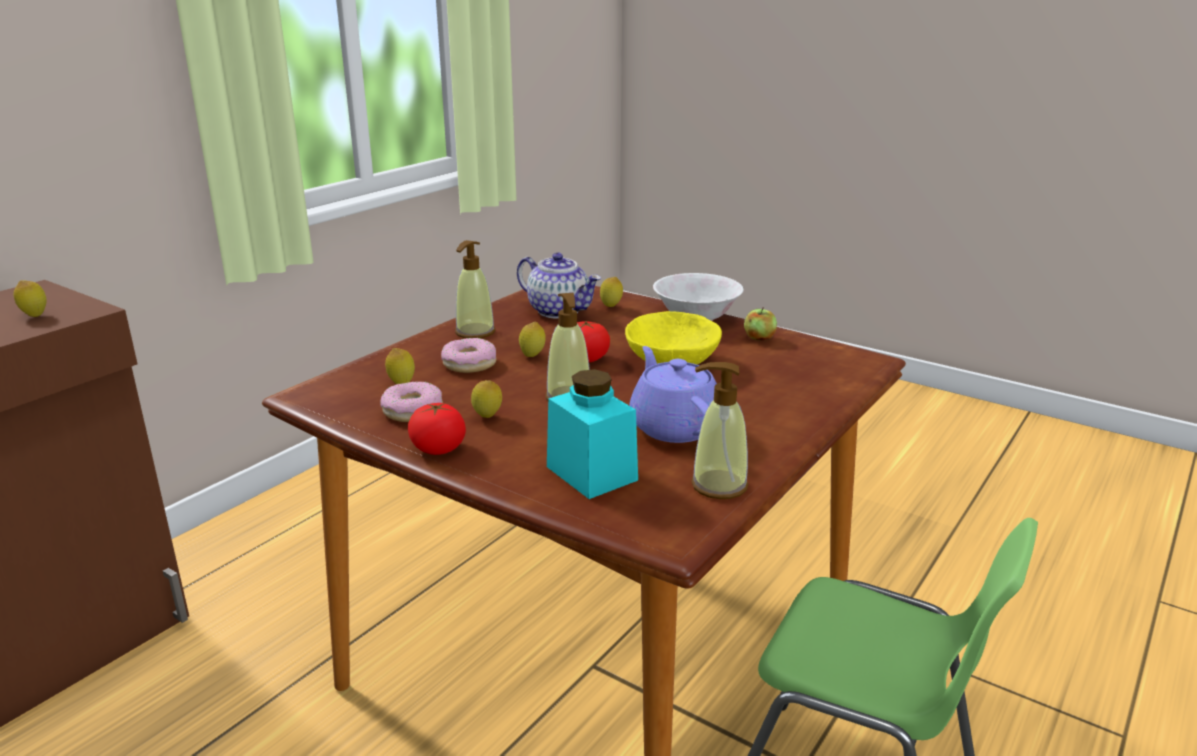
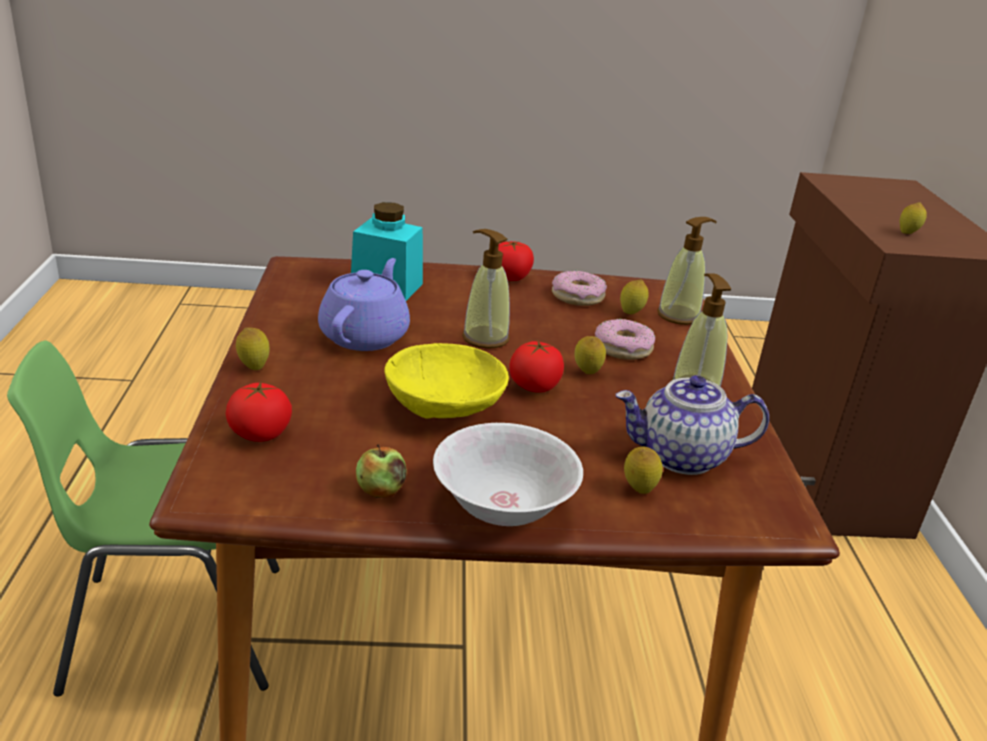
camera: 140 degrees right, 5 degrees up
(487, 417) = (518, 305): lemon -> lemon (253, 367)
(674, 426) = (365, 335): purple teapot -> purple teapot turned 105 degrees counterclockwise
(718, 485) = (288, 299): soap dispenser -> soap dispenser (678, 315)
(818, 379) = (260, 434): none -> tomato

